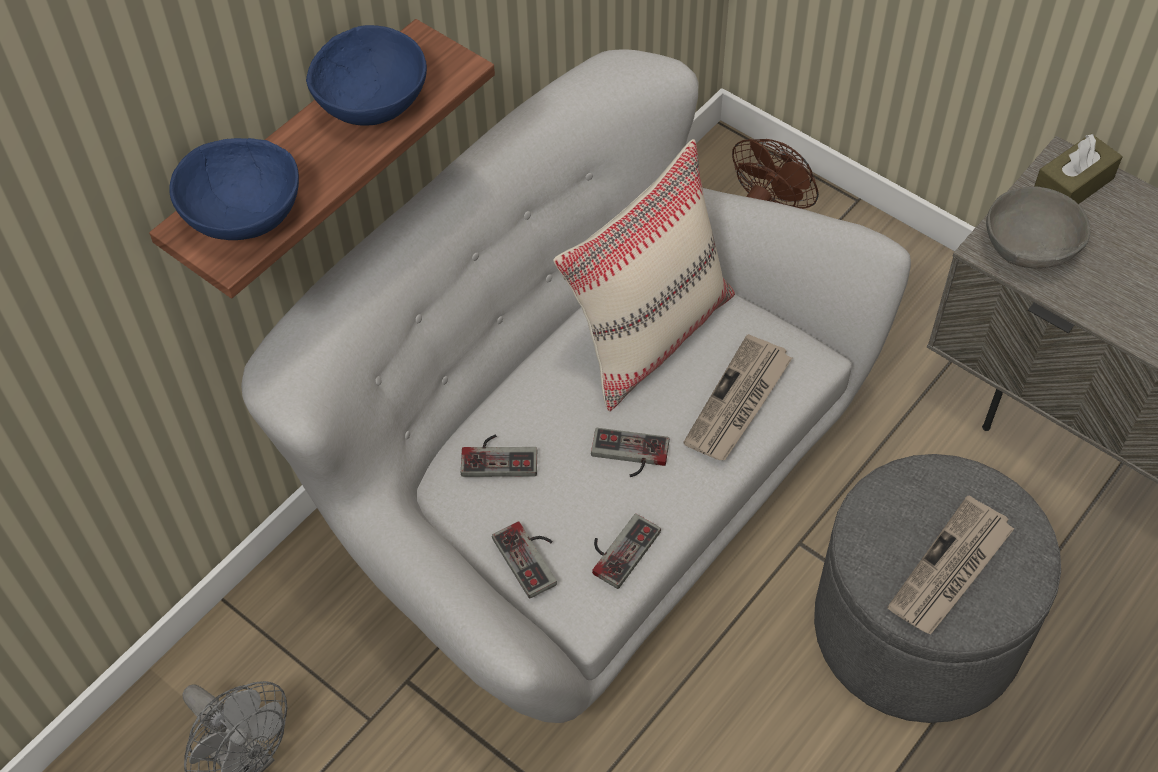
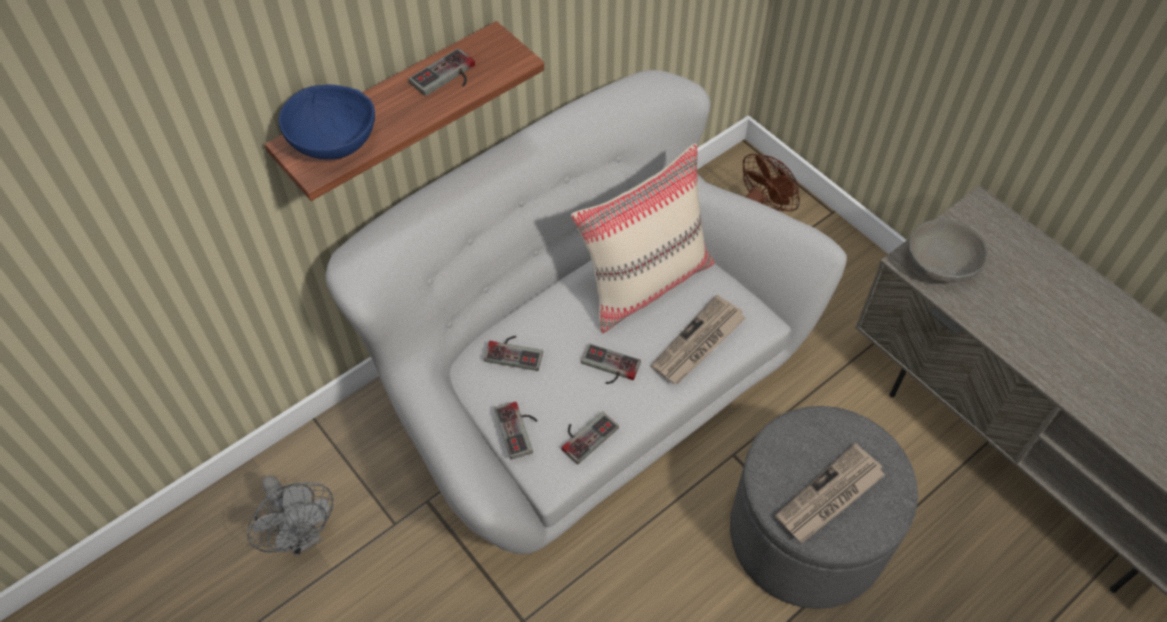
camera: 10 degrees right, 0 degrees up
(372, 105) = (447, 78): blue bowl -> game controller
(1073, 185) = (984, 224): brown tissue box -> none

